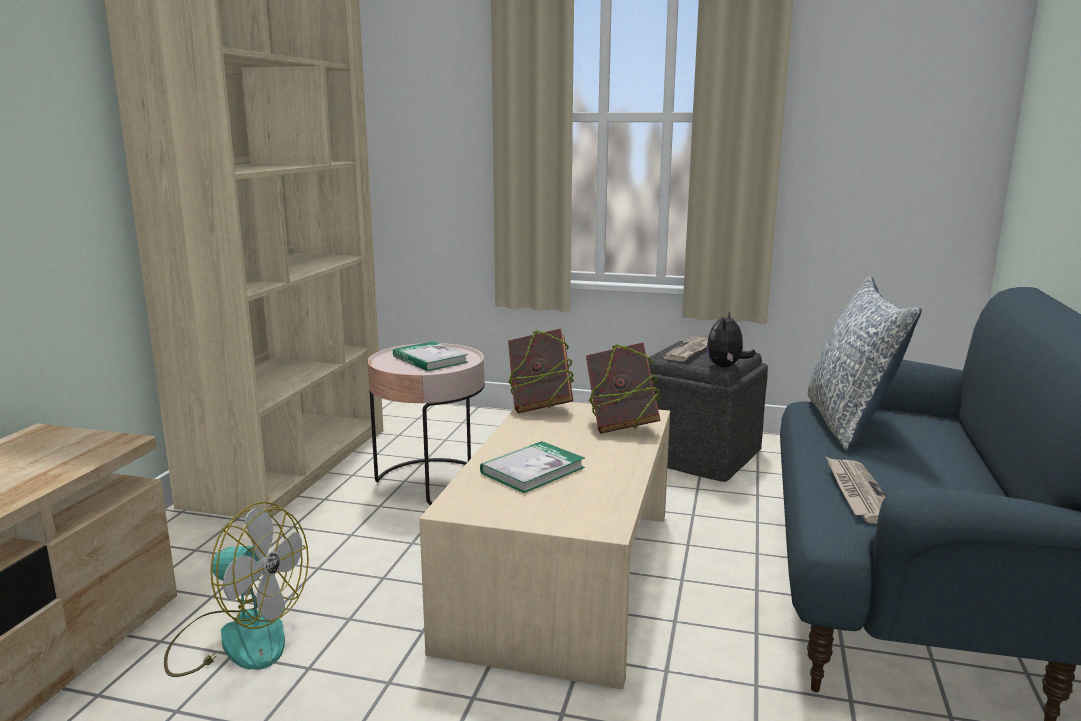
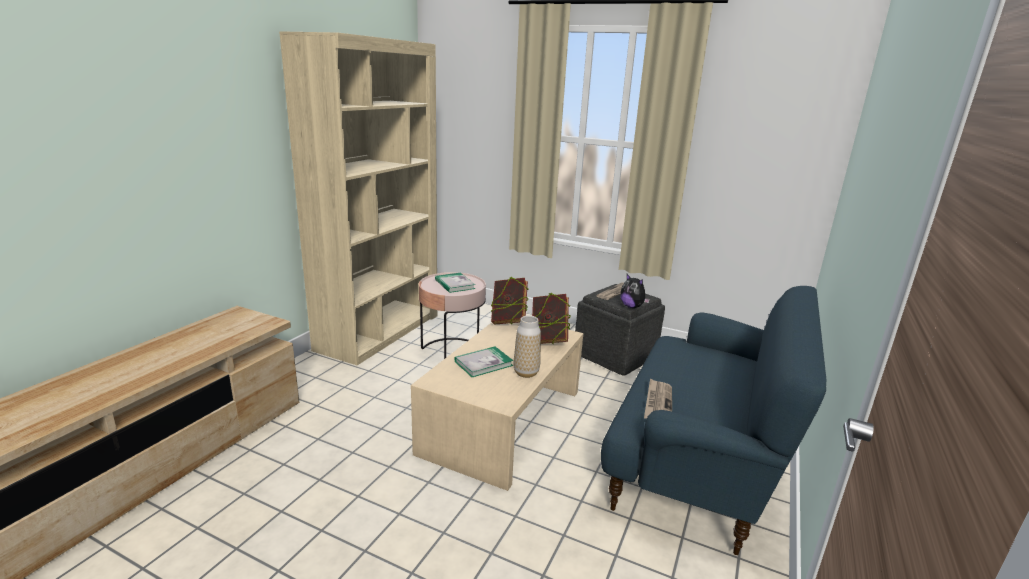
camera: 10 degrees right, 5 degrees up
(237, 638) = (322, 430): fan -> none
(613, 475) = (526, 373): none -> vase
(726, 366) = (632, 306): plush toy -> plush toy turned 75 degrees counterclockwise
(849, 423) = (685, 356): pillow -> none

